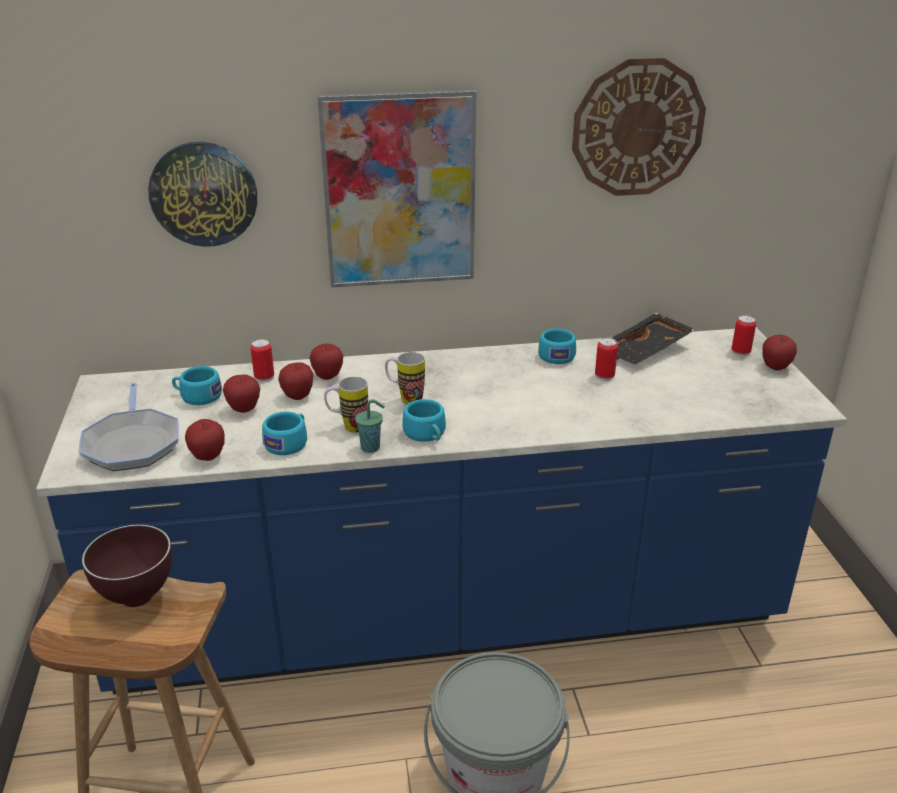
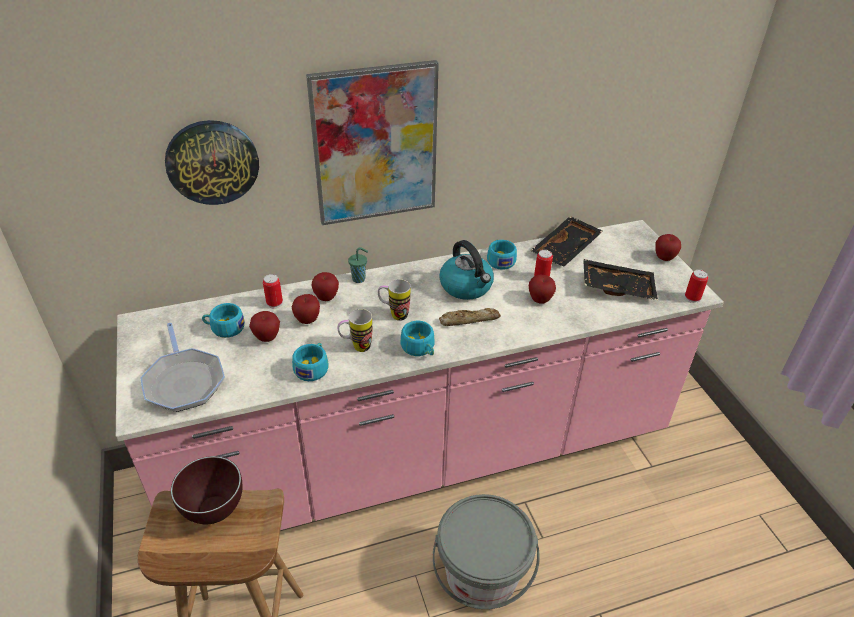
camera: 10 degrees left, 10 degrees up
(208, 457) = (251, 389): apple -> apple (540, 300)
(371, 447) = (380, 365): green cup -> green cup (359, 279)
(448, 619) = (423, 456): blue counter -> pink counter
(498, 411) = (469, 320): none -> bread
(505, 378) = (467, 287): none -> kettle
(637, 128) = (562, 80): wall clock -> none
(703, 392) = (617, 286): none -> black tray
(740, 352) = (636, 245): can -> can (692, 298)

